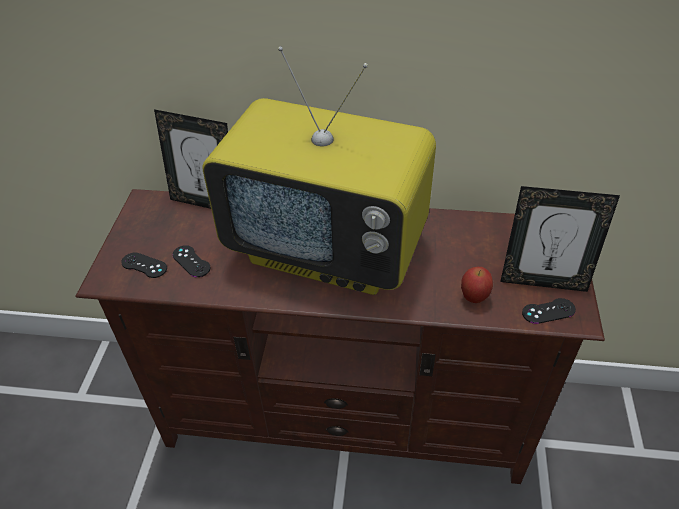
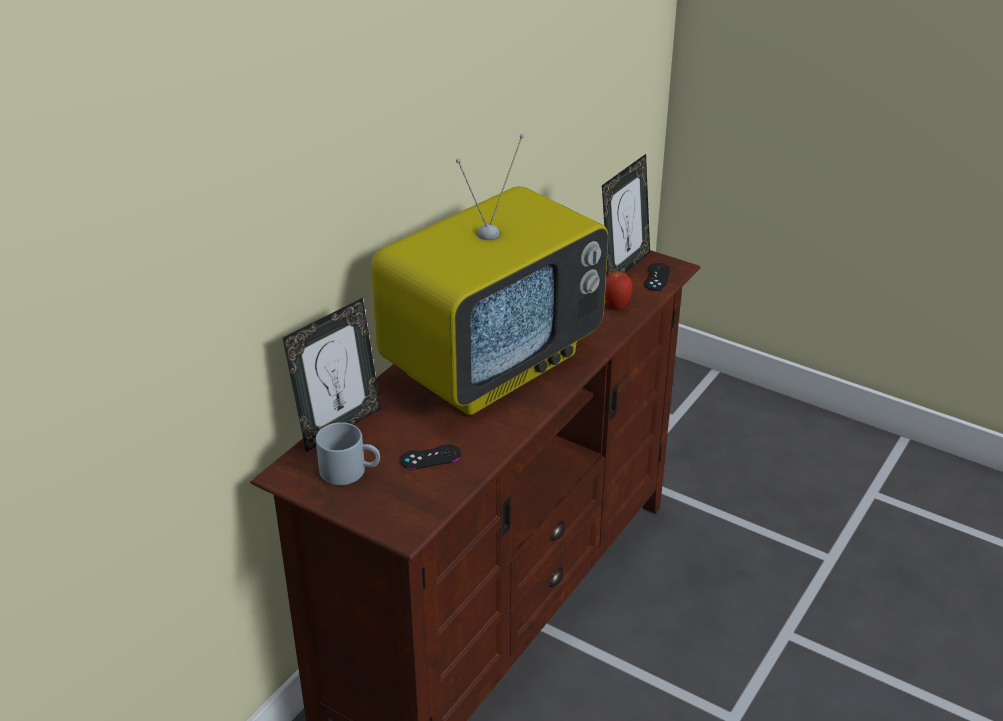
camera: 65 degrees left, 10 degrees down
(144, 265) = (407, 493): black game controller -> none
(158, 227) = (350, 470): none -> grey mug

